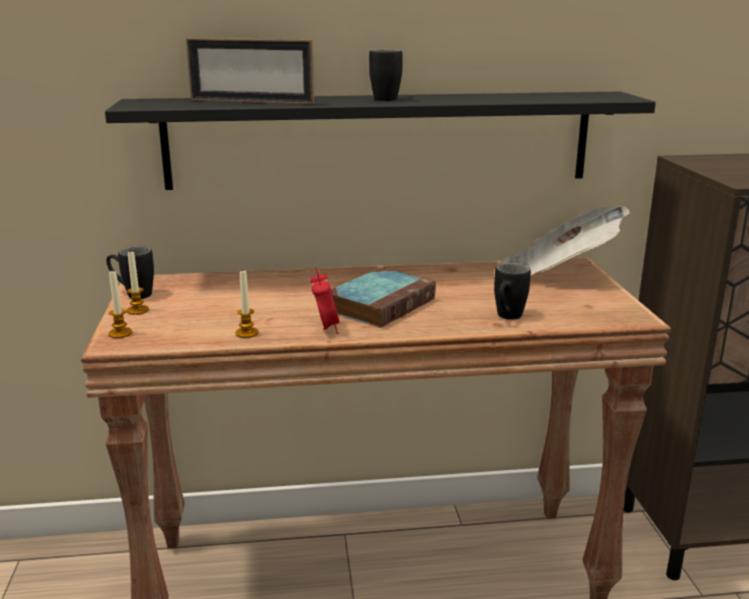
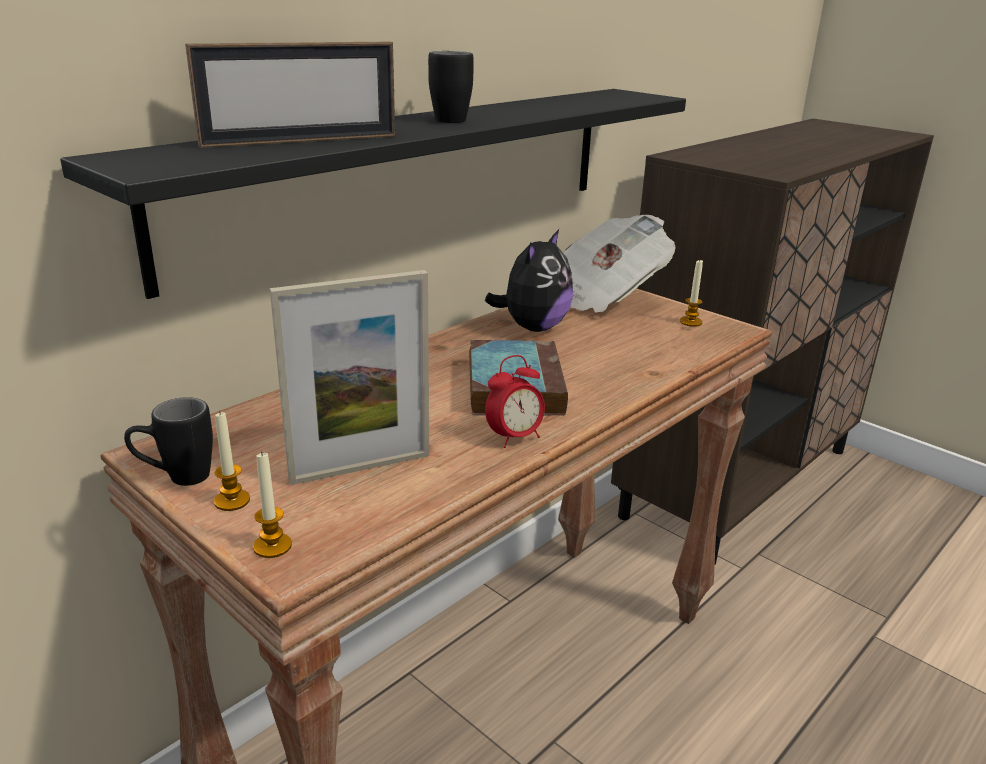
camera: 40 degrees left, 5 degrees up
(218, 316) = (361, 467): none -> picture frame
(247, 333) = (439, 477): candle -> candle (690, 322)
(326, 329) = (514, 437): alarm clock -> alarm clock turned 105 degrees clockwise
(464, 277) = (533, 327): none -> plush toy
(507, 318) = (649, 363): black mug -> none

